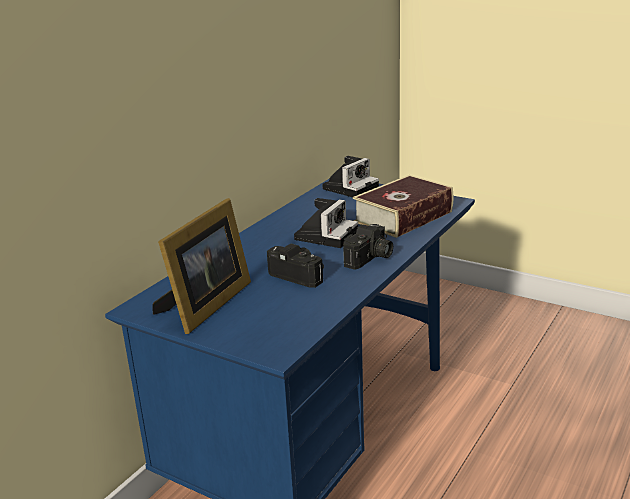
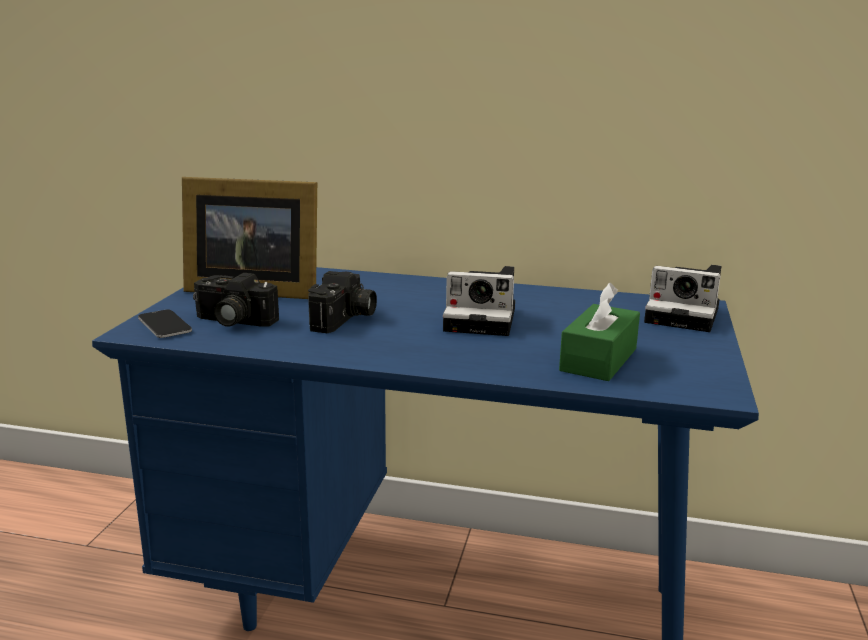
camera: 70 degrees right, 5 degrees down
(269, 341) = (164, 325): none -> phone
(370, 259) = (416, 352): camera -> camera (232, 321)
(403, 217) = (598, 359): book -> green tissue box

